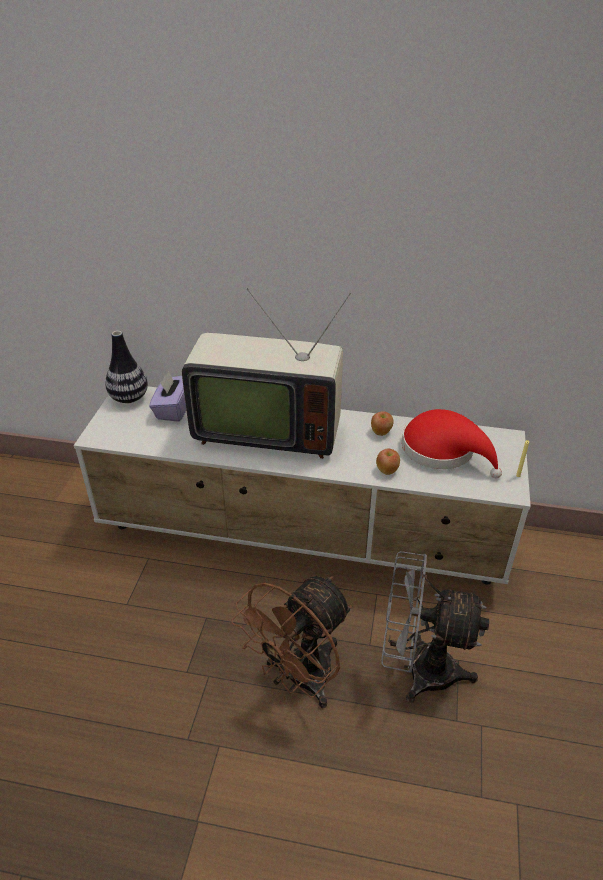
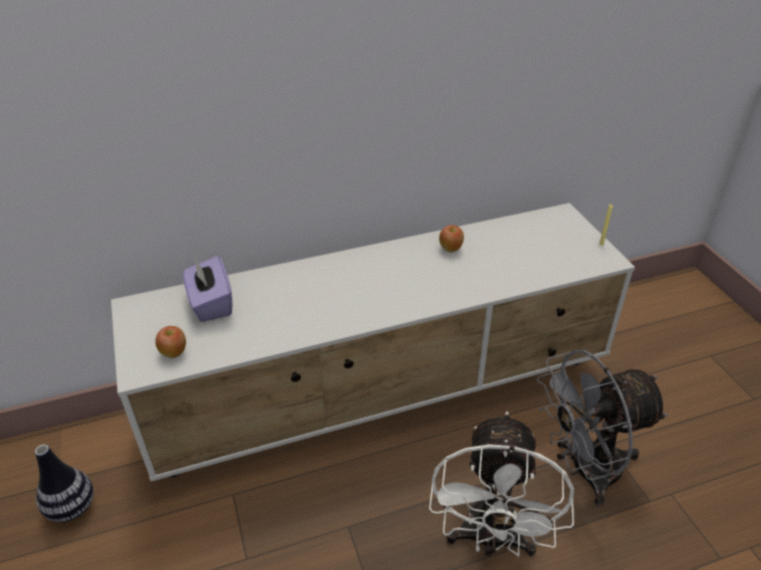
camera: 30 degrees left, 0 degrees up
(129, 398) = (143, 311): vase -> vase (71, 508)
(266, 429) = (335, 288): television -> none
(299, 680) = (490, 540): brown fan -> white fan
(387, 470) = (490, 283): apple -> apple (174, 352)
(443, 450) = (521, 245): red hat -> none

